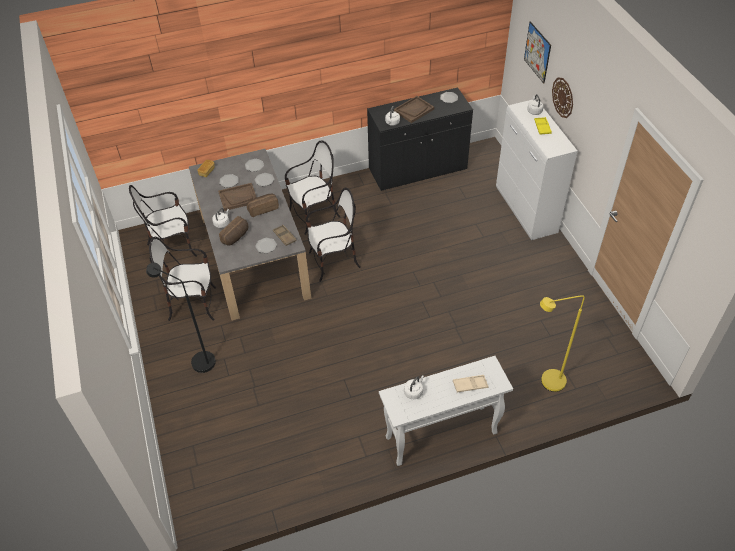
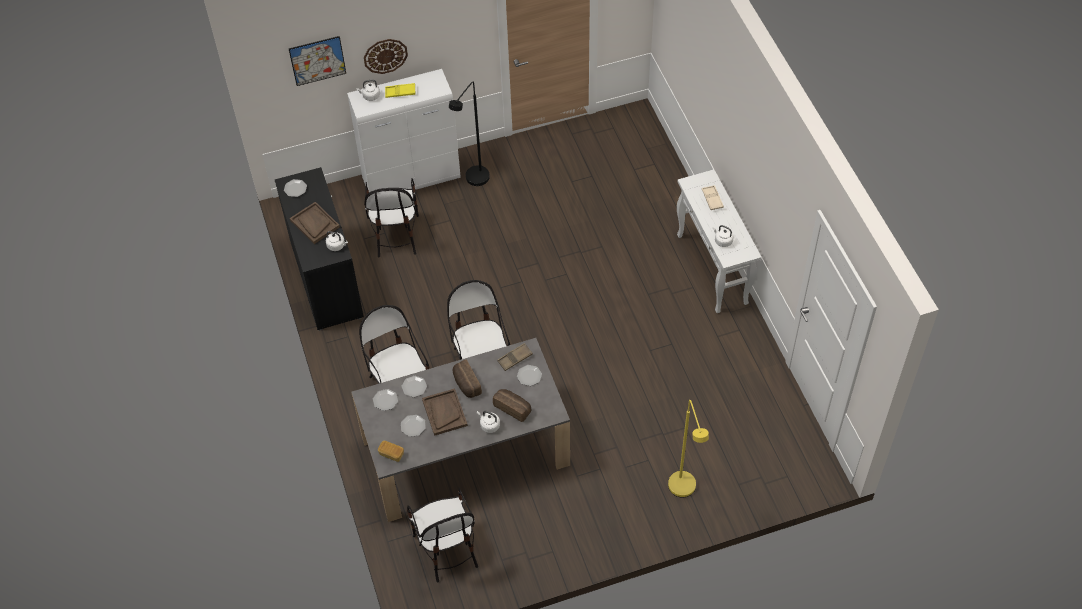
camera: 90 degrees left, 5 degrees up
(193, 304) = (545, 510): chair -> chair (395, 235)
(198, 360) = (628, 494): black floor lamp -> black floor lamp (474, 181)
(546, 382) = (648, 184): yellow floor lamp -> yellow floor lamp (684, 492)

